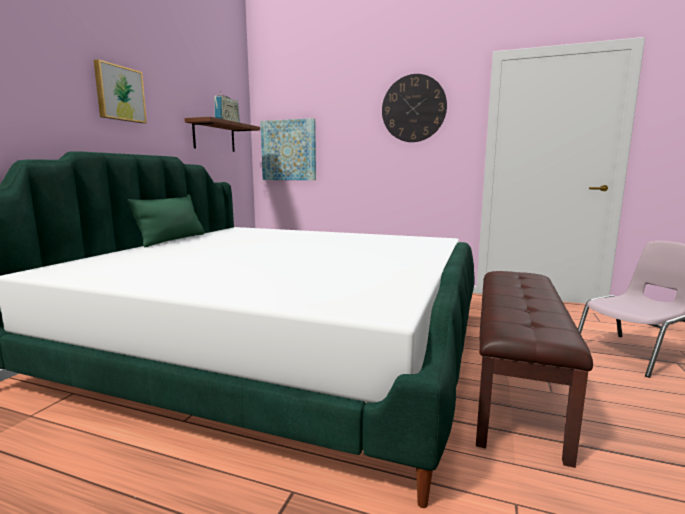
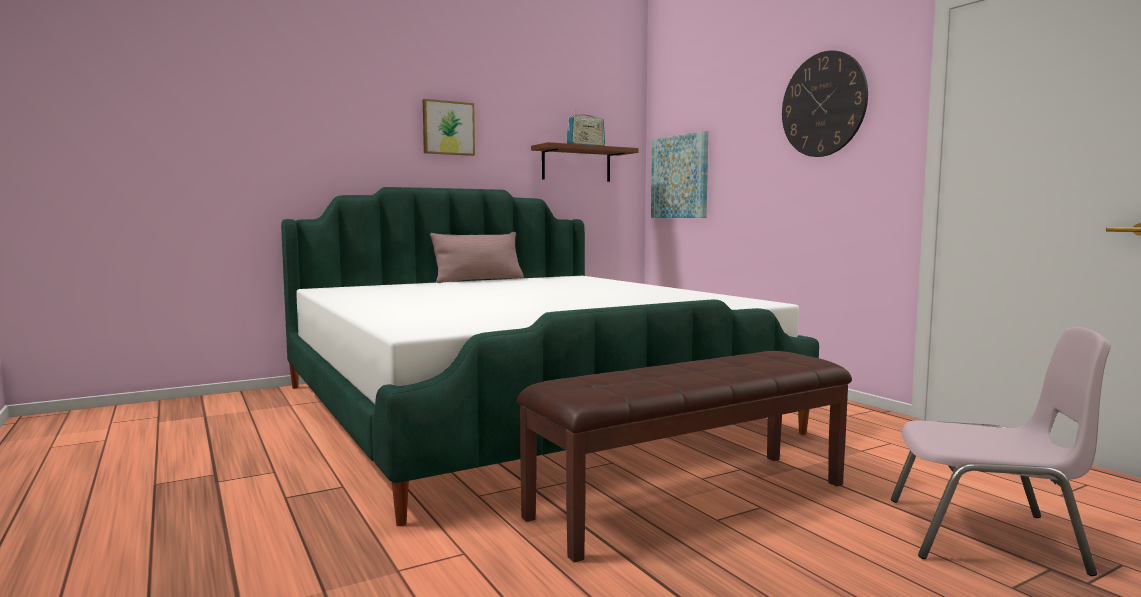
camera: 40 degrees right, 5 degrees down
(172, 240) = (479, 280): green pillow -> pink pillow

